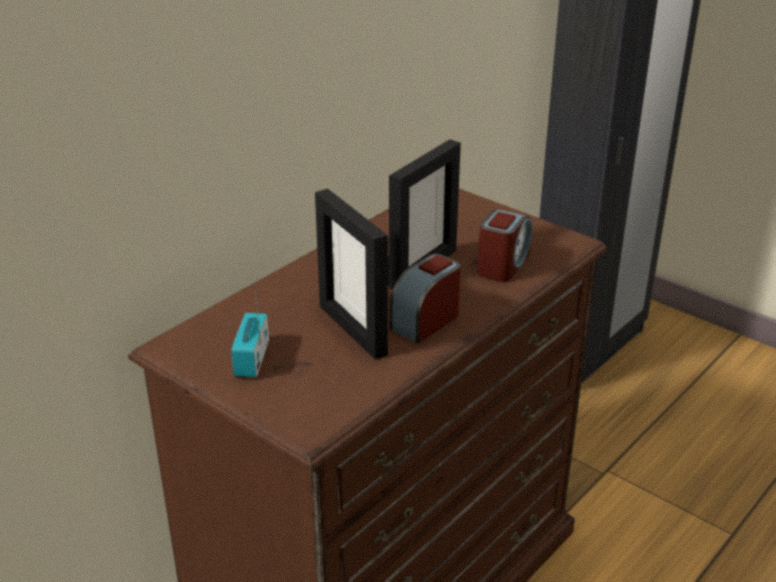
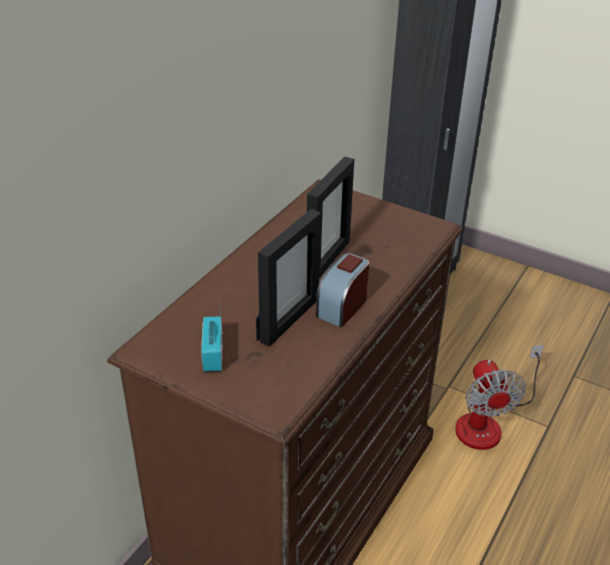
camera: 10 degrees left, 5 degrees up
(354, 329) = (288, 319): picture frame -> picture frame turned 105 degrees counterclockwise
(503, 265) = (389, 251): alarm clock -> none
(651, 520) = (488, 422): none -> fan

